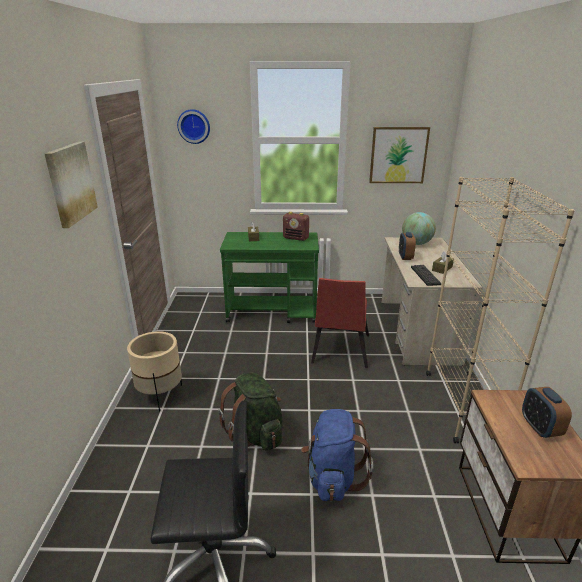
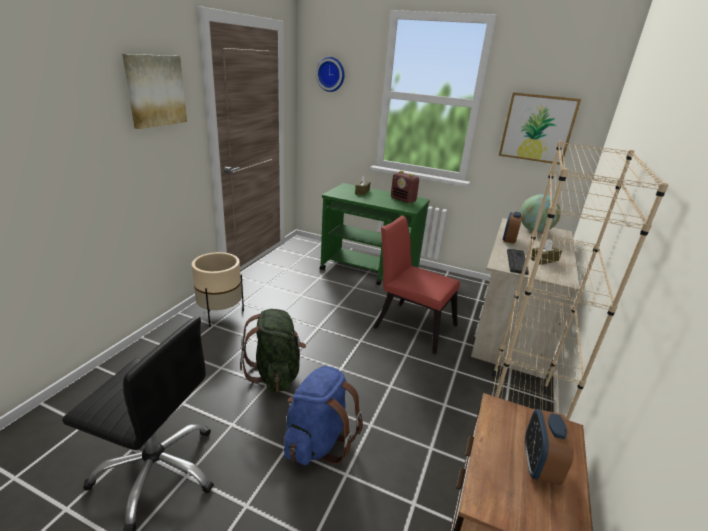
camera: 20 degrees right, 0 degrees up
(339, 351) = (411, 324): red chair -> red chair turned 90 degrees clockwise

